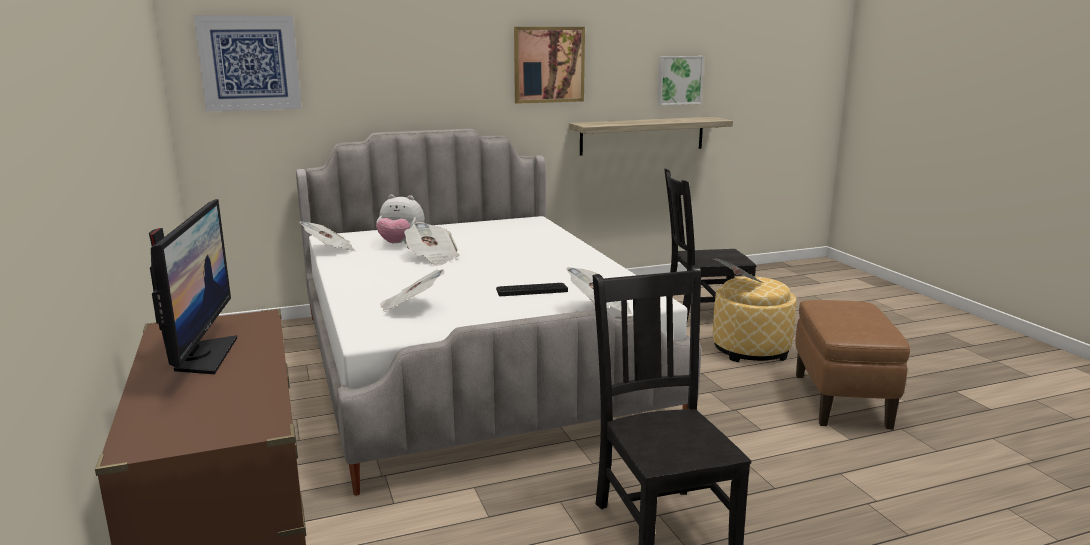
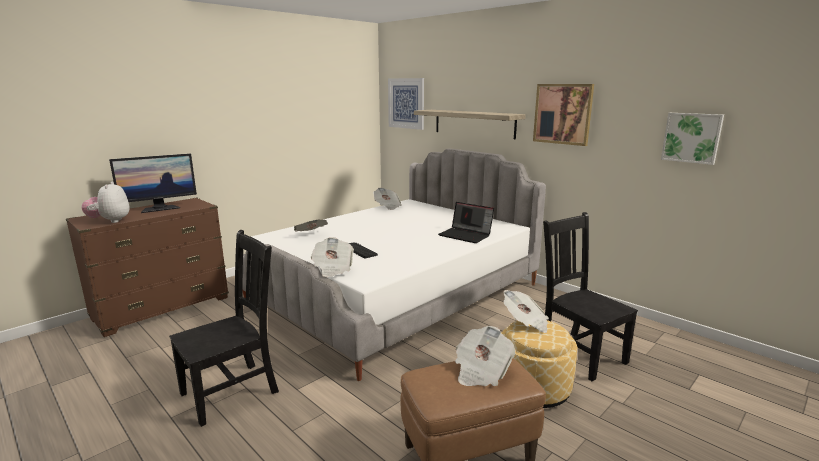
camera: 65 degrees right, 0 degrees up
(400, 244) = (414, 213): plush toy -> plush toy (110, 221)
(432, 258) = (396, 223): newspaper -> newspaper (481, 371)
(537, 239) = (466, 235): none -> laptop
(642, 135) = (643, 185): shelf -> shelf (474, 123)

